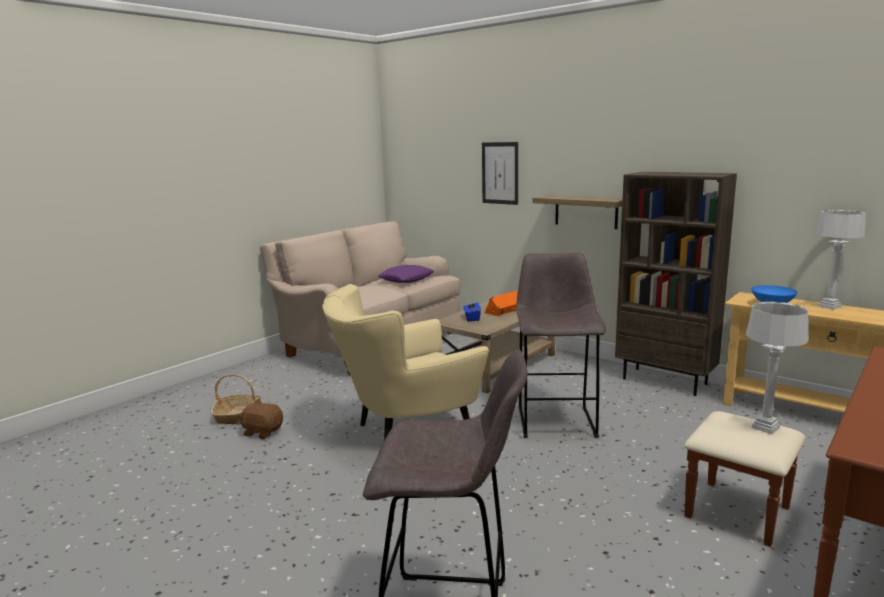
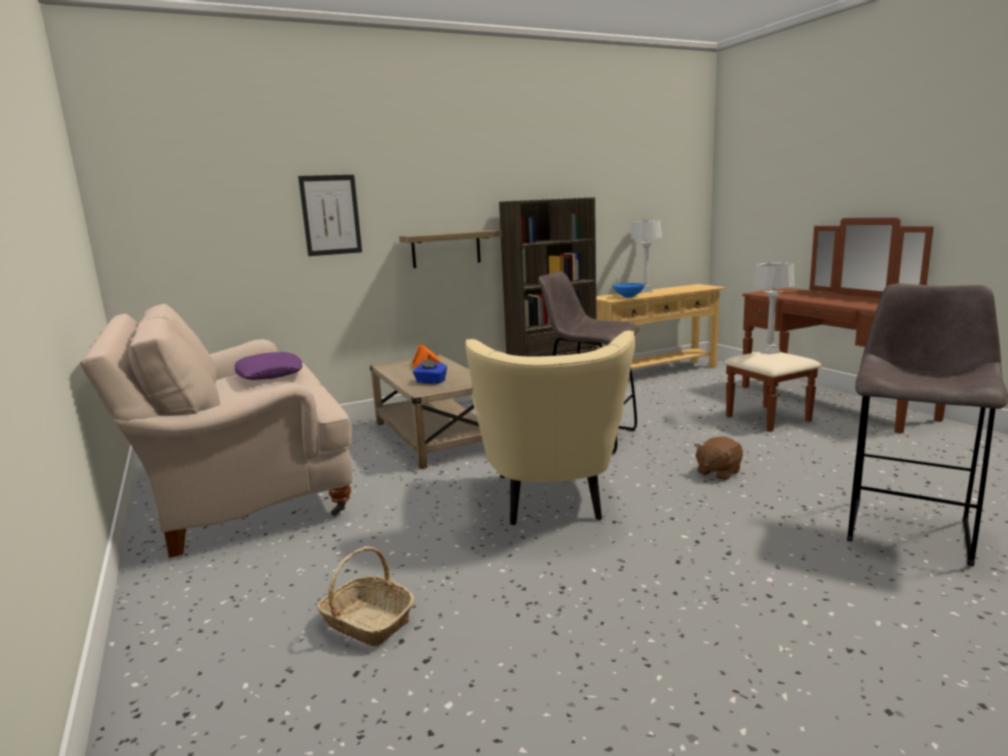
camera: 65 degrees left, 0 degrees up
(262, 432) = (459, 601): brown plush toy -> brown plush toy (718, 472)

